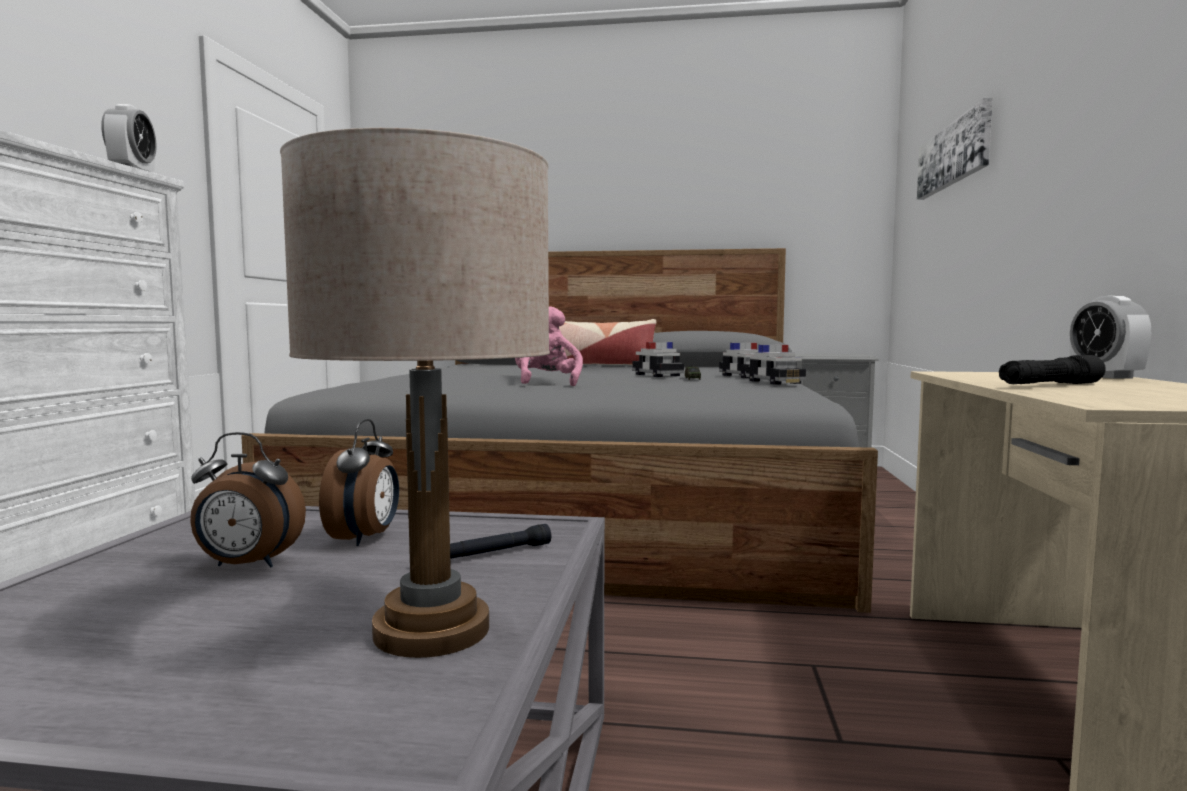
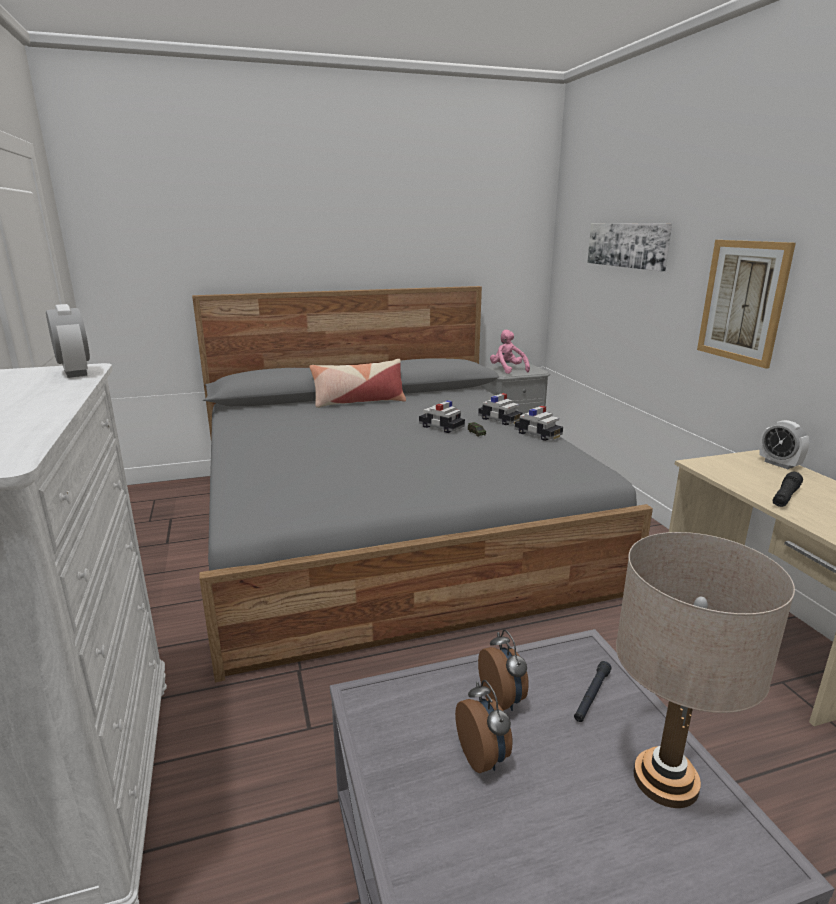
camera: 25 degrees left, 15 degrees up
(247, 565) = (484, 757): alarm clock -> alarm clock turned 90 degrees counterclockwise
(549, 383) = (396, 464): pink plush toy -> pink plush toy (507, 370)
(1068, 155) = (742, 301): none -> picture

